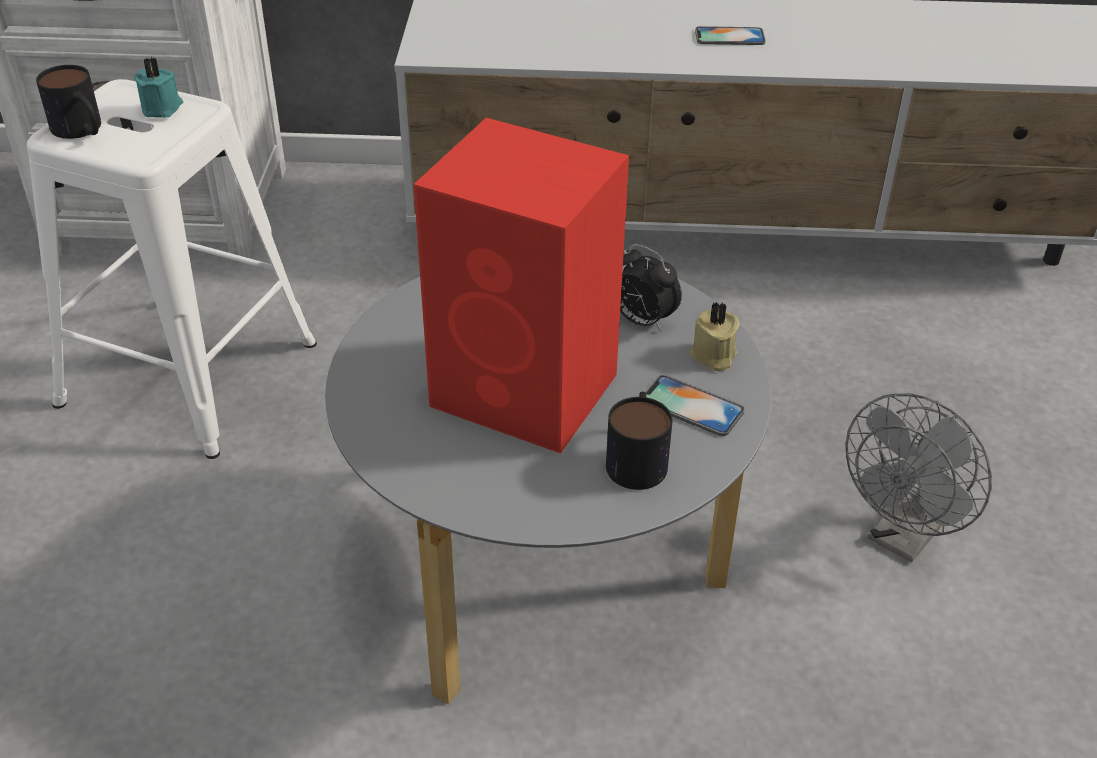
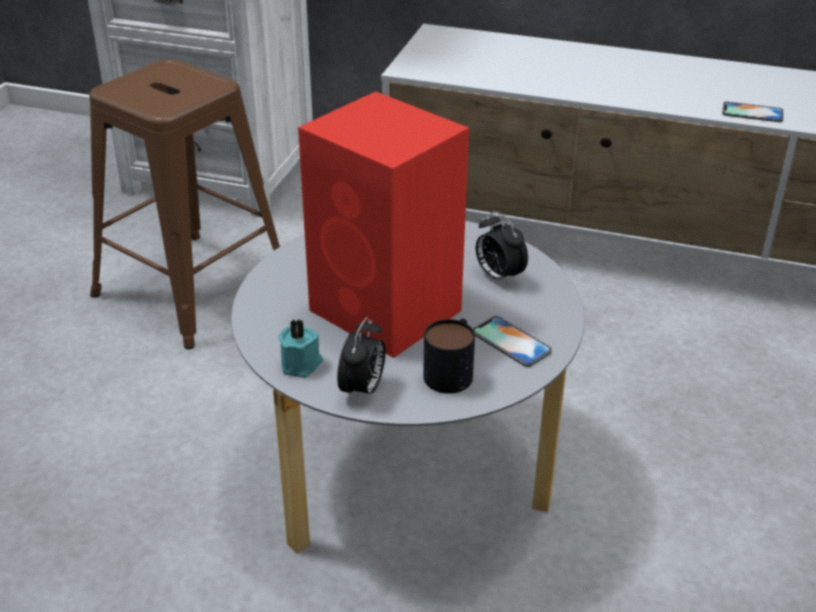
camera: 15 degrees right, 5 degrees down
(82, 131) = (129, 88): mug -> none
(162, 108) = (191, 80): turquoise candle -> turquoise candle (302, 364)
(184, 374) = (189, 288): white stool -> brown stool
(540, 504) = (362, 390): none -> alarm clock
(713, 356) = (544, 309): beige candle -> none
(729, 37) = (654, 83): phone -> phone (752, 113)
(903, 537) = (713, 502): grey fan -> none

